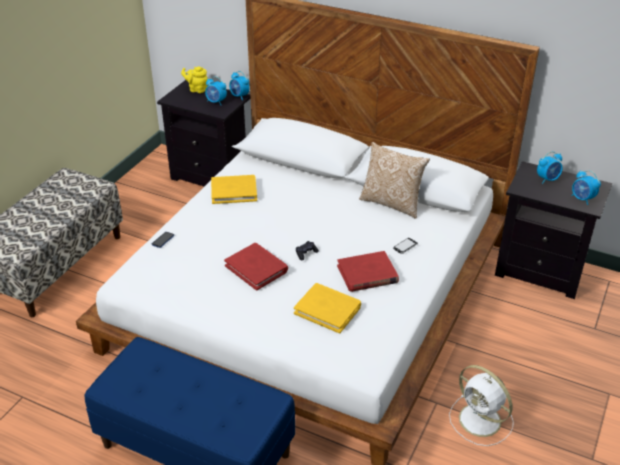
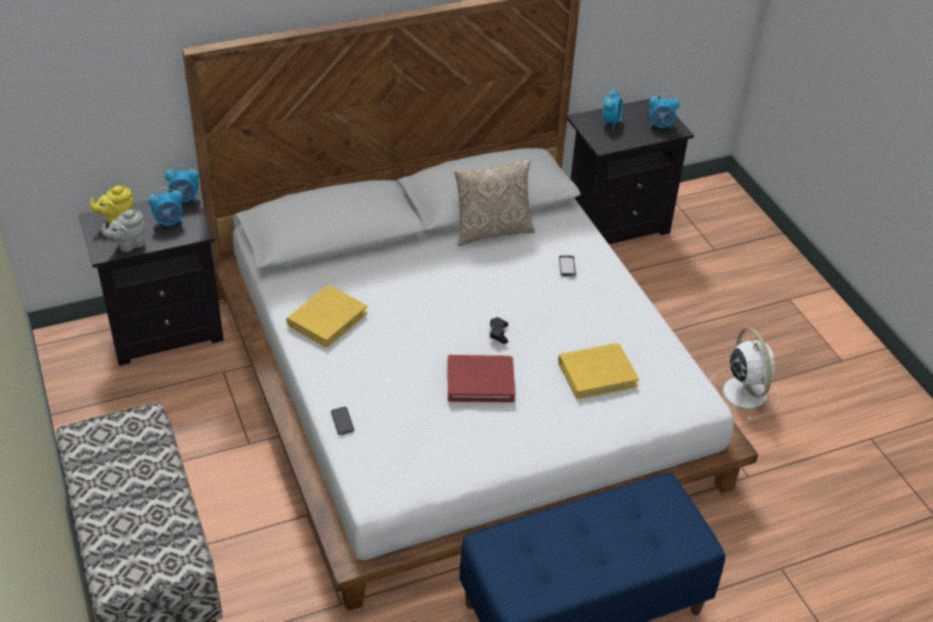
camera: 50 degrees left, 5 degrees up
(184, 101) = (128, 244): none -> grey teapot
(367, 274) = (578, 316): red book -> none
(481, 421) = (743, 391): white fan -> white fan turned 105 degrees counterclockwise

